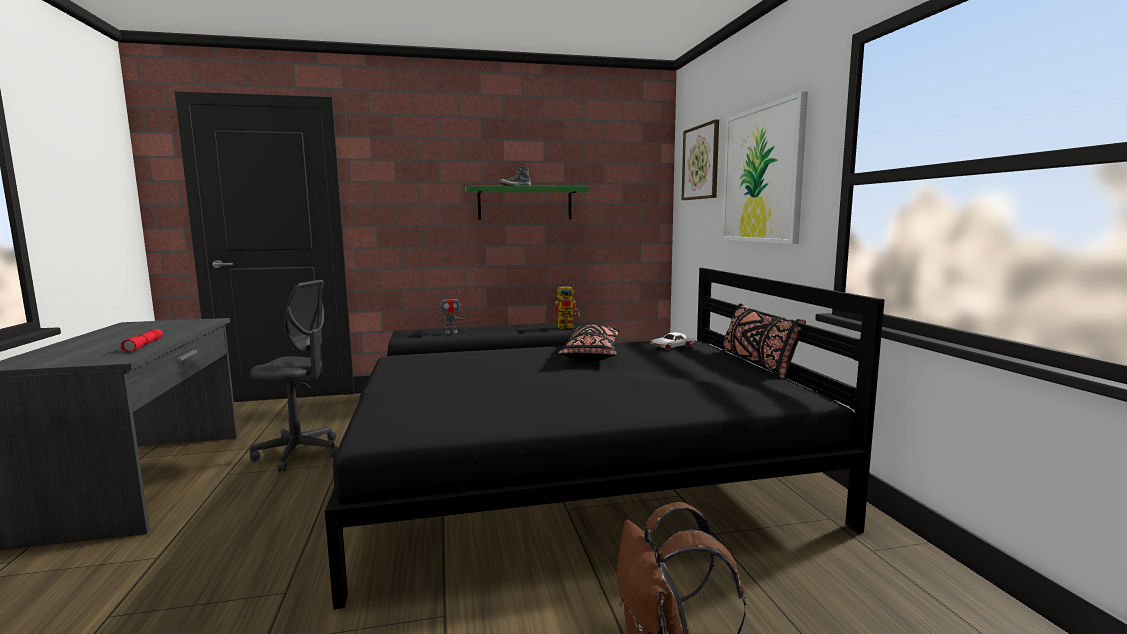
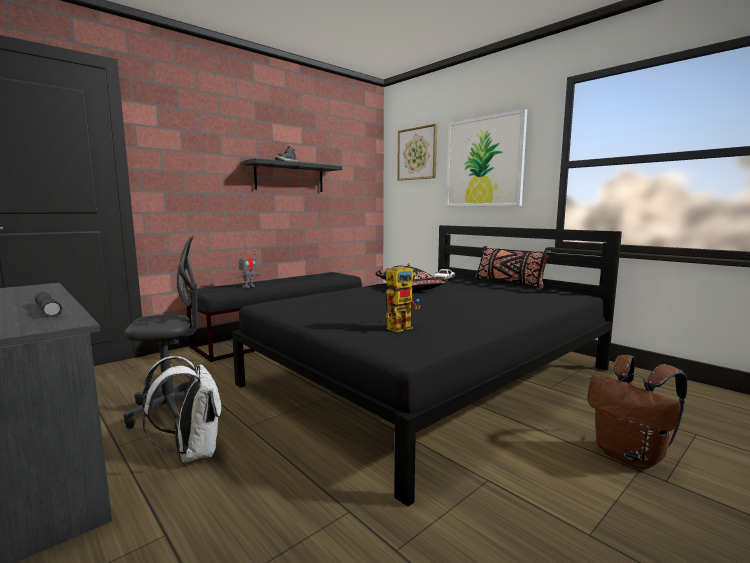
camera: 30 degrees left, 0 degrees up
(144, 345) = (47, 310): red flashlight -> grey flashlight
(261, 496) = (192, 452): none -> white backpack
(525, 203) = (289, 177): green shelf -> black shelf
(569, 327) = (334, 275): toy robot -> toy robot (402, 327)

